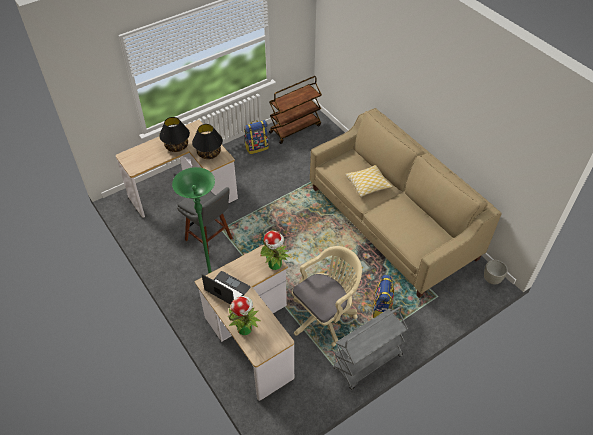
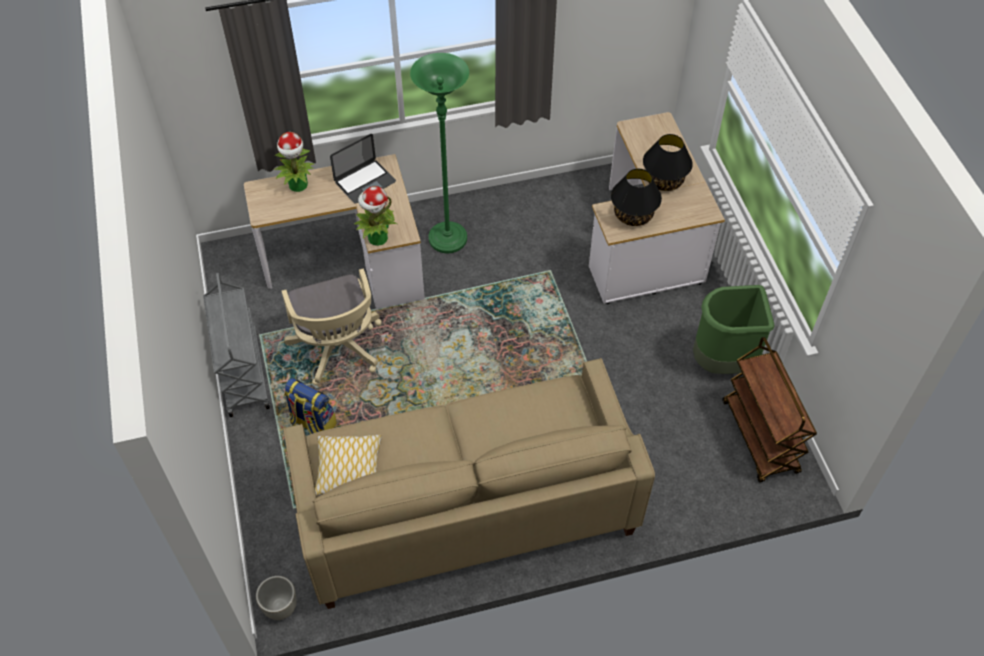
camera: 110 degrees right, 5 degrees up
(210, 240) = (532, 254): grey stool -> none
(257, 147) = (723, 363): backpack -> green trash can
(368, 184) = (499, 428): pillow -> pillow (349, 470)

